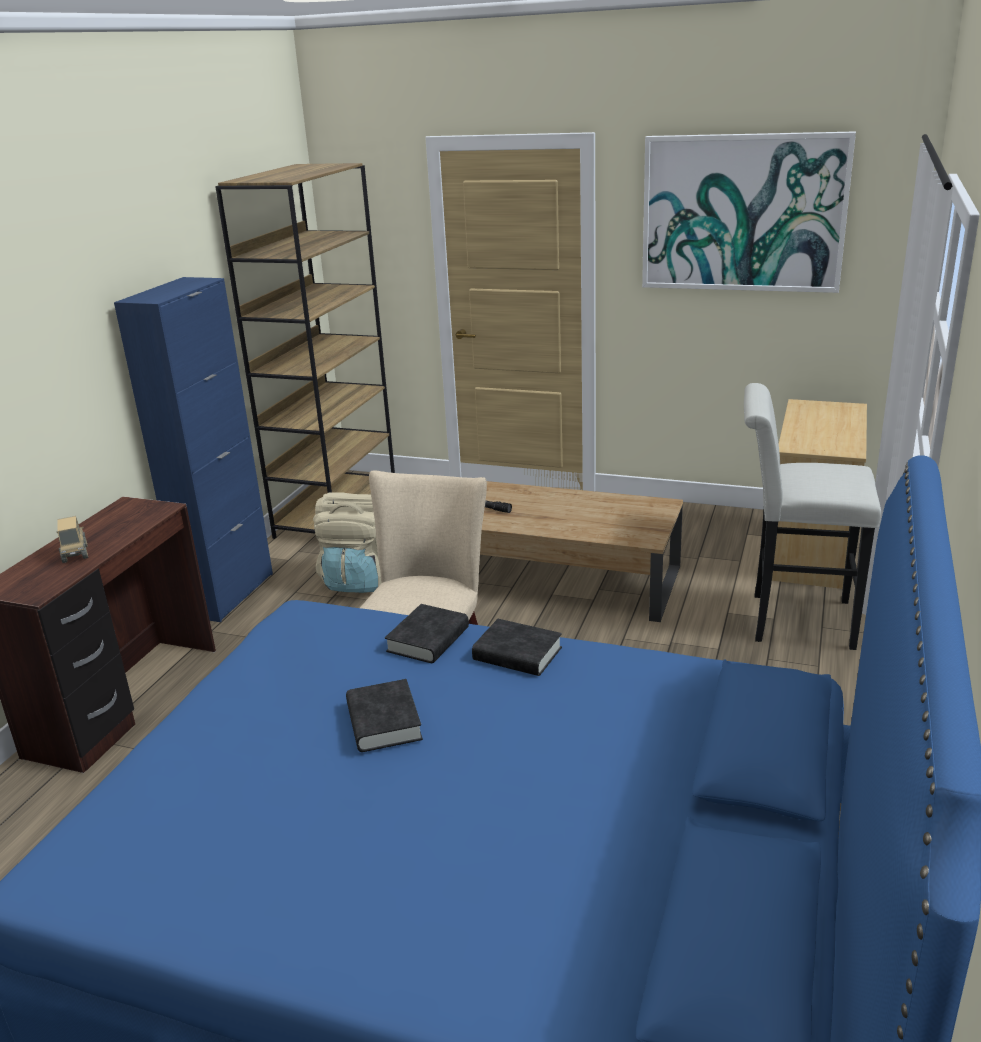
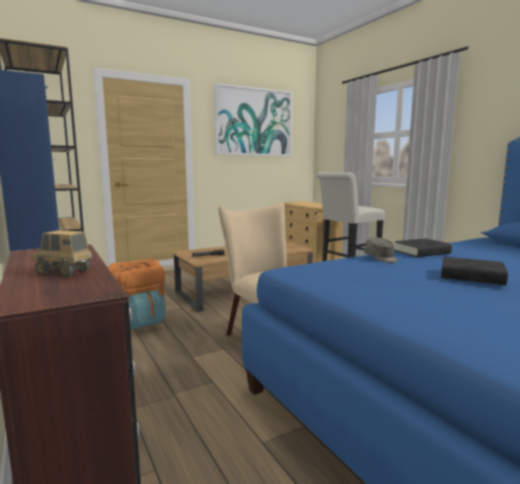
camera: 50 degrees left, 15 degrees down
(359, 579) = (138, 321): beige backpack -> orange backpack
(428, 640) = (381, 258): black book -> grey cap

